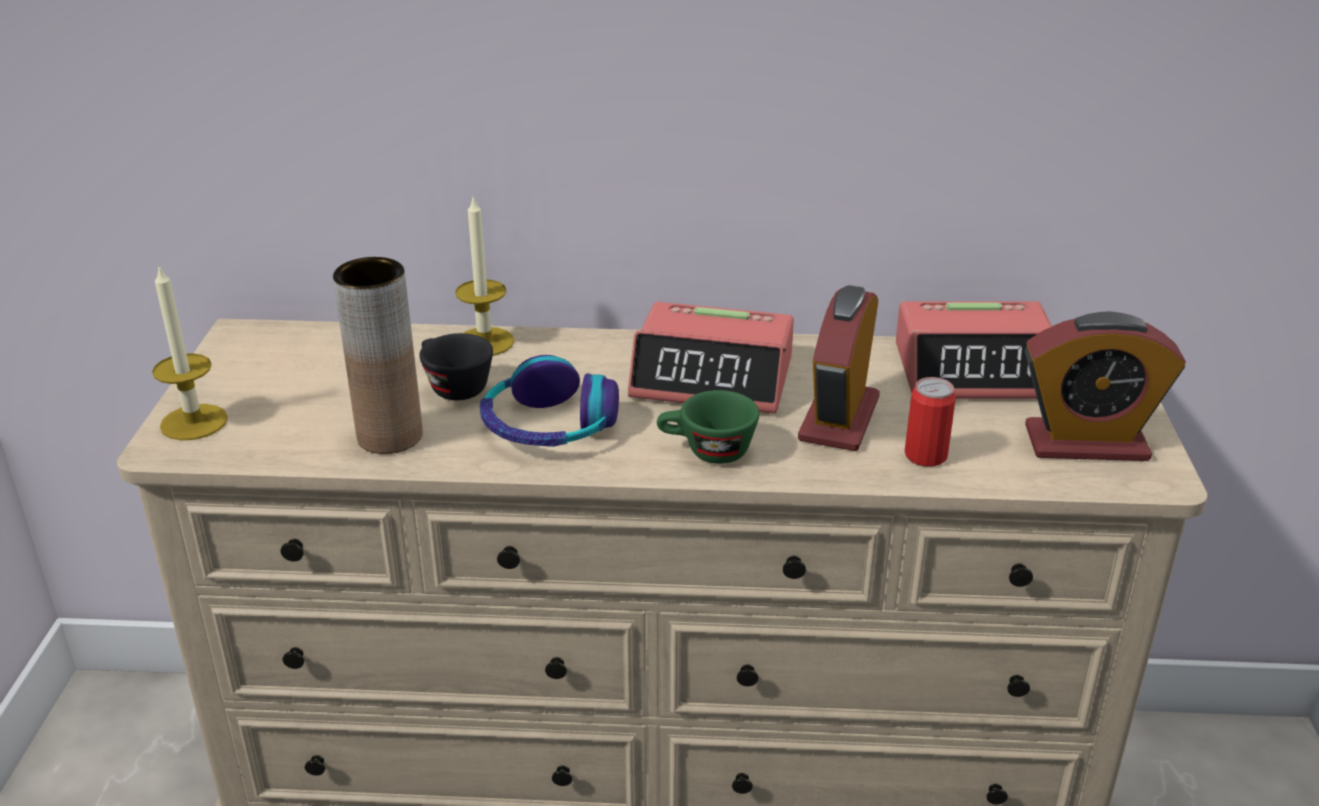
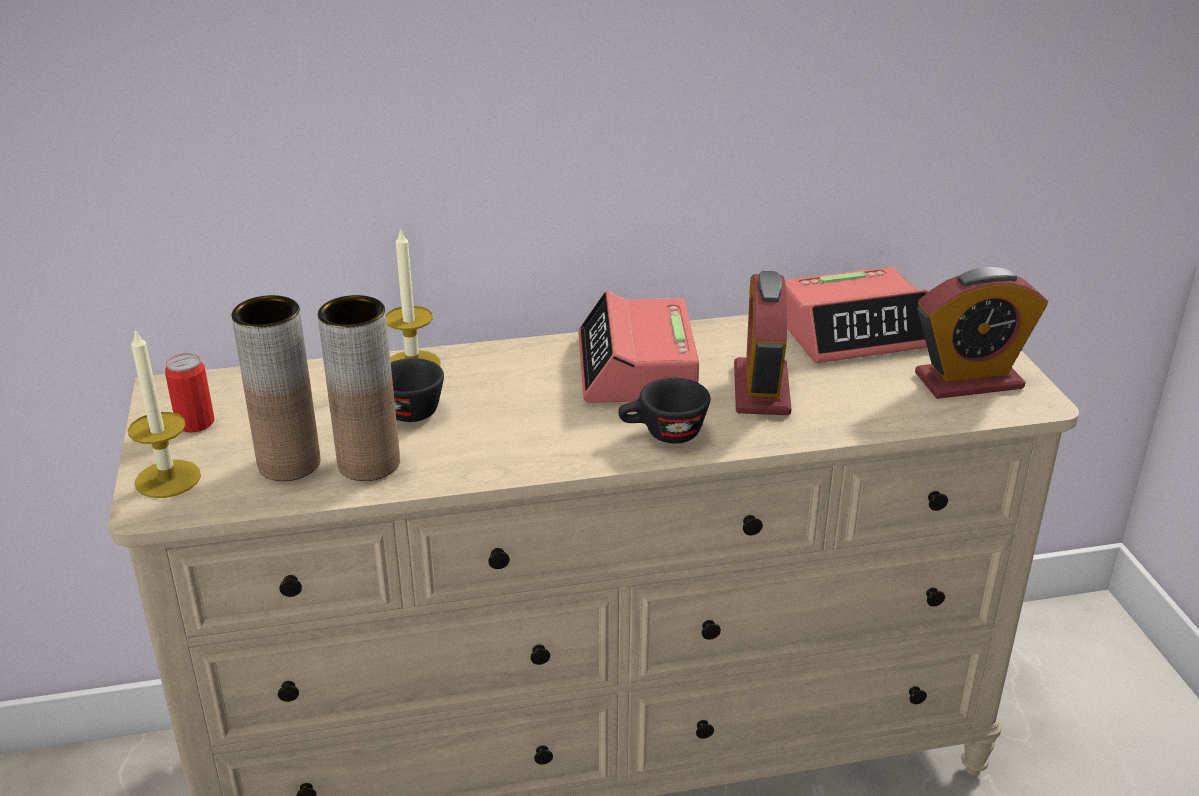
camera: 15 degrees left, 0 degrees up
(313, 425) = (289, 464): none -> brown vase
(548, 426) = (512, 433): headphones -> none
(707, 451) = (663, 434): green cup -> black cup
(713, 377) = (636, 369): alarm clock -> alarm clock turned 90 degrees clockwise
(925, 456) = (847, 410): can -> can (195, 423)

